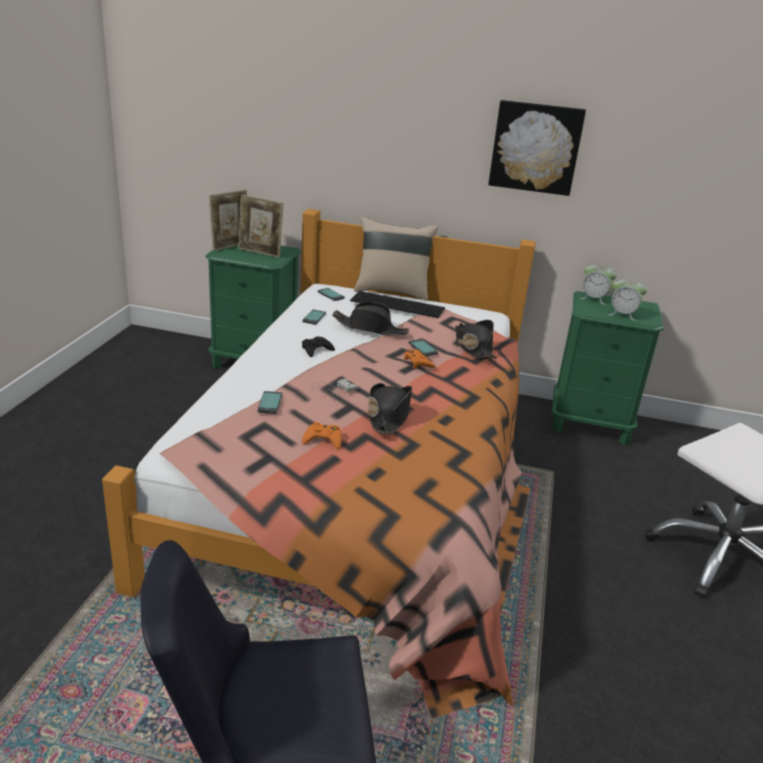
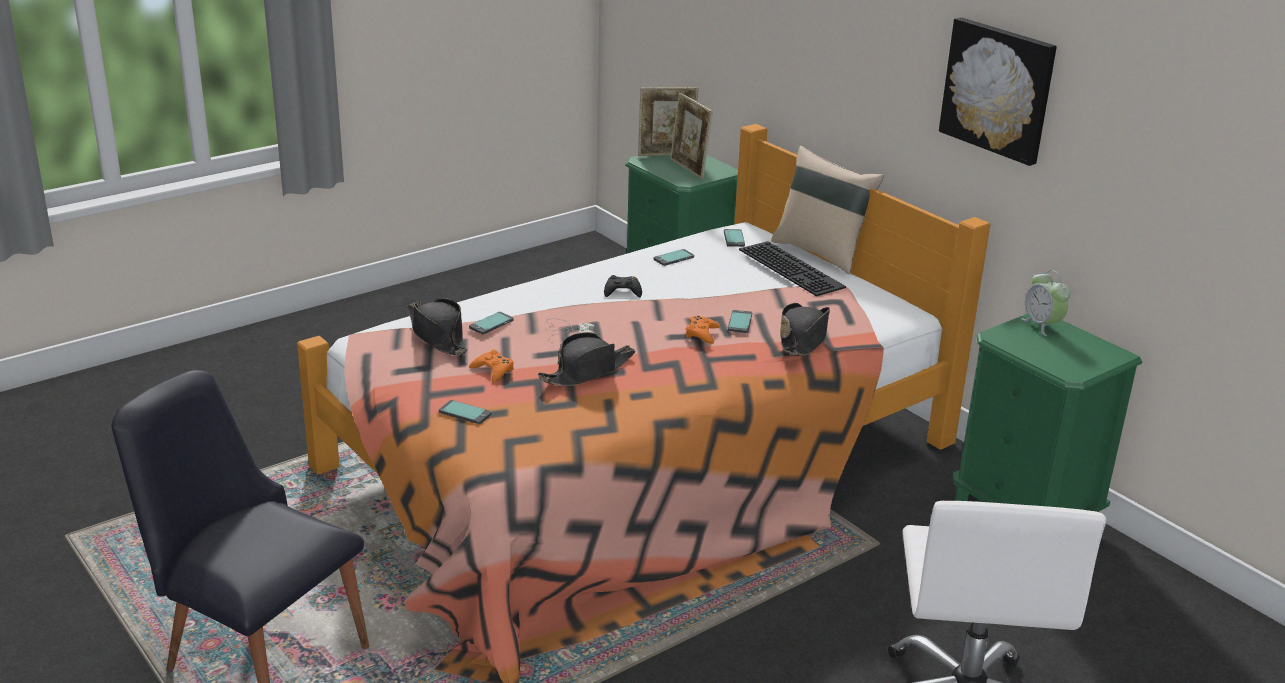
camera: 40 degrees right, 0 degrees up
(355, 483) = (465, 413): none -> phone
(370, 328) = (713, 285): black hat -> black hat (437, 335)
(622, 315) = (1045, 354): alarm clock -> none

